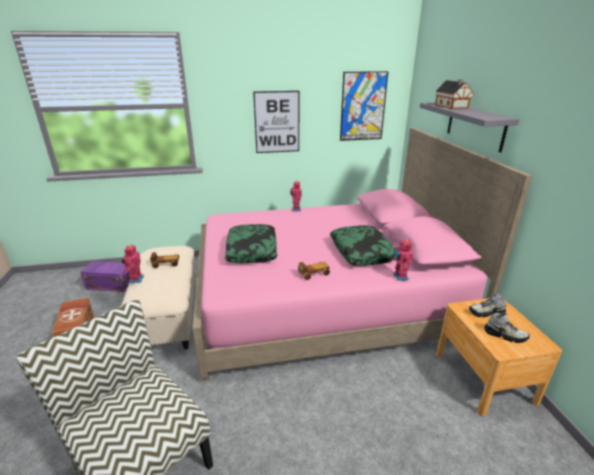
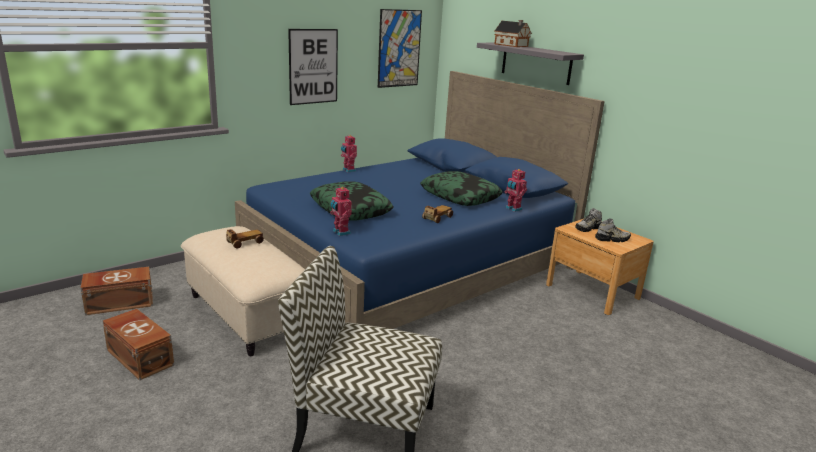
camera: 30 degrees left, 5 degrees down
(110, 284) = (119, 303): purple storage box -> brown storage box
(136, 279) = (227, 262): toy robot -> toy robot (340, 232)
(325, 298) = (410, 265): pink bed -> blue bed

